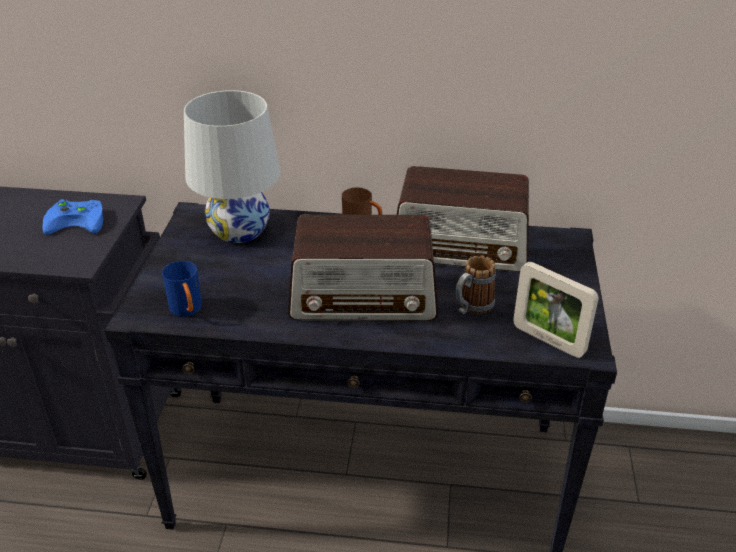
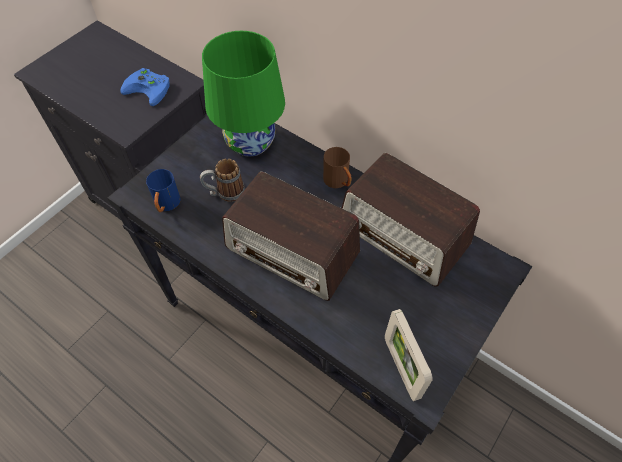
camera: 30 degrees right, 20 degrees up
(239, 230) = (250, 142): white table lamp -> green table lamp
(471, 308) = (364, 303): mug -> mug (225, 193)

